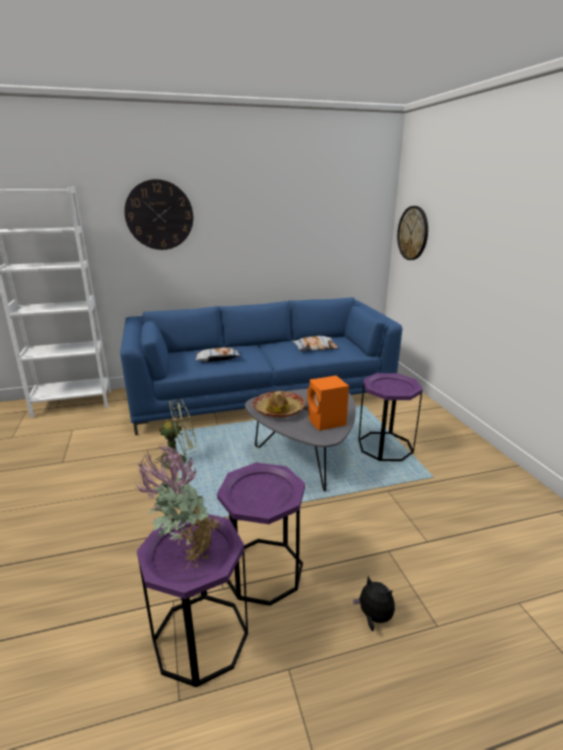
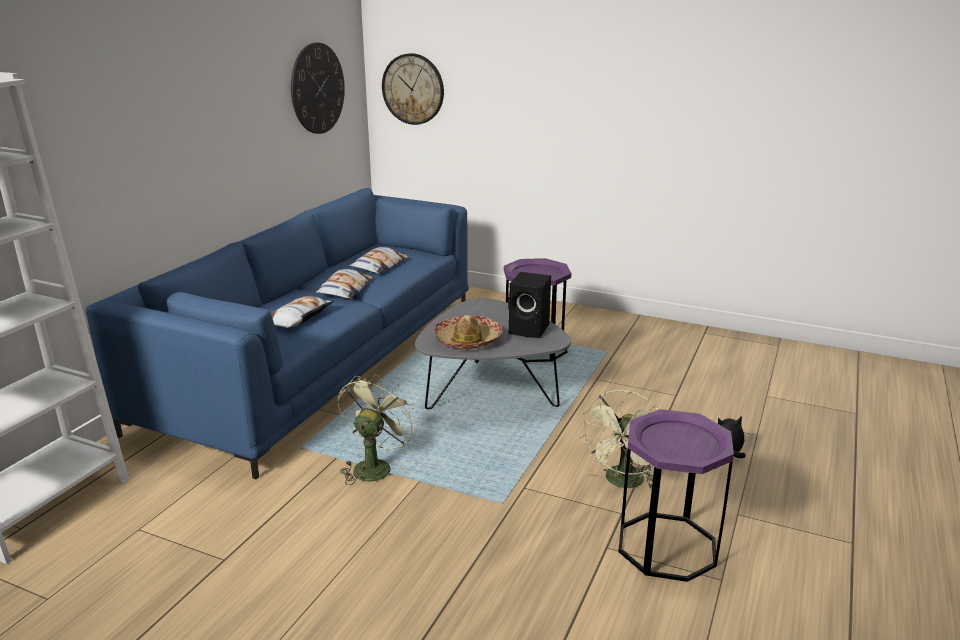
camera: 50 degrees left, 0 degrees up
(159, 215) = (109, 106): wall clock -> wall clock (317, 88)
(185, 552) = (676, 444): potted plant -> none
(263, 570) = (623, 483): purple side table -> green fan
(271, 353) = (344, 289): none -> pillow
(327, 422) = (530, 329): orange speaker -> black speaker

